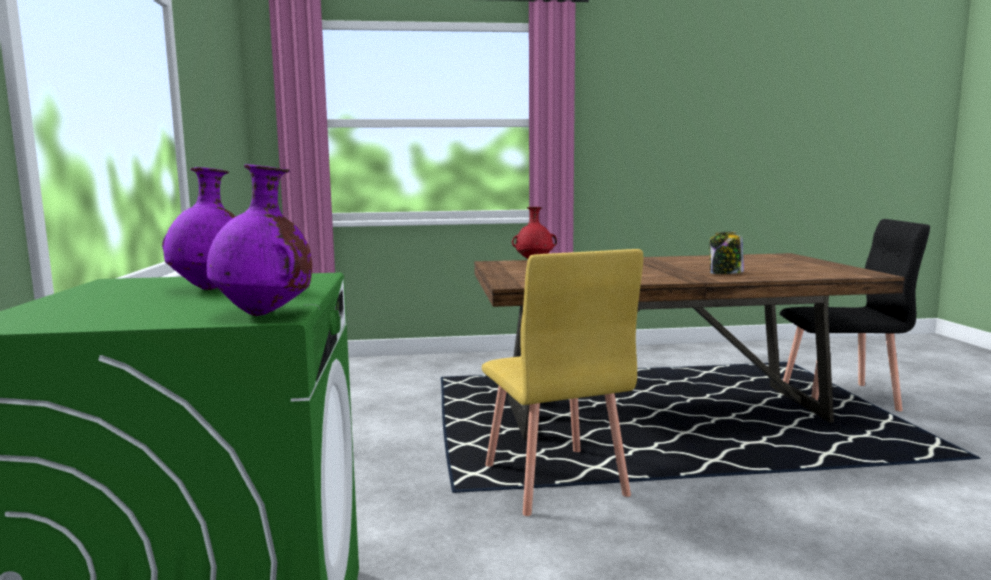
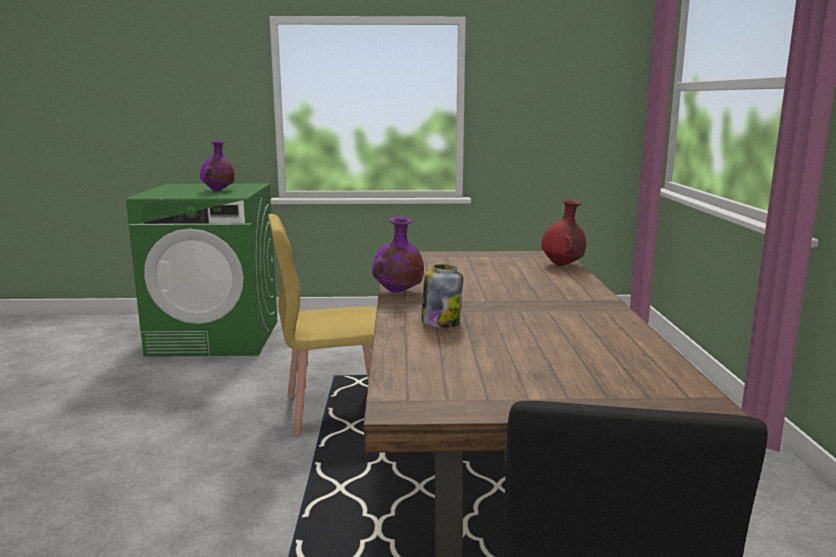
camera: 95 degrees right, 5 degrees up
(265, 314) = (149, 195): purple vase -> purple vase (397, 292)

